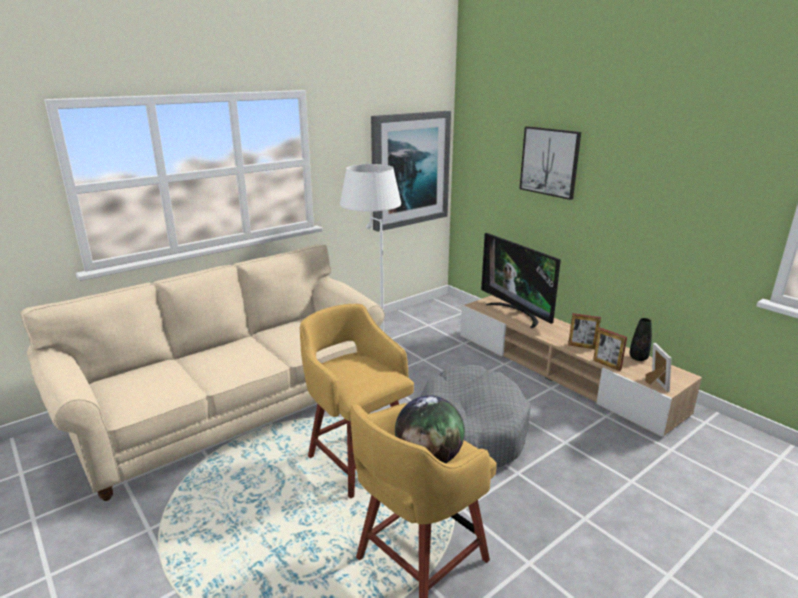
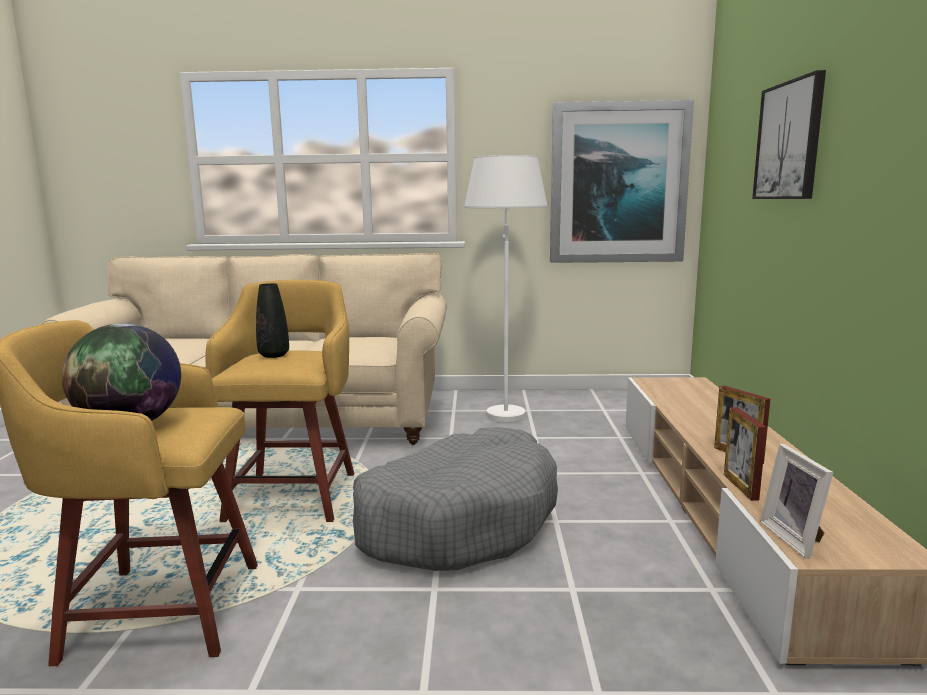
camera: 40 degrees right, 10 degrees down
(517, 313) = (698, 399): television -> none
(638, 358) = (831, 498): black vase -> black vase (274, 355)
(654, 383) = (796, 538): picture frame -> picture frame turned 135 degrees clockwise

